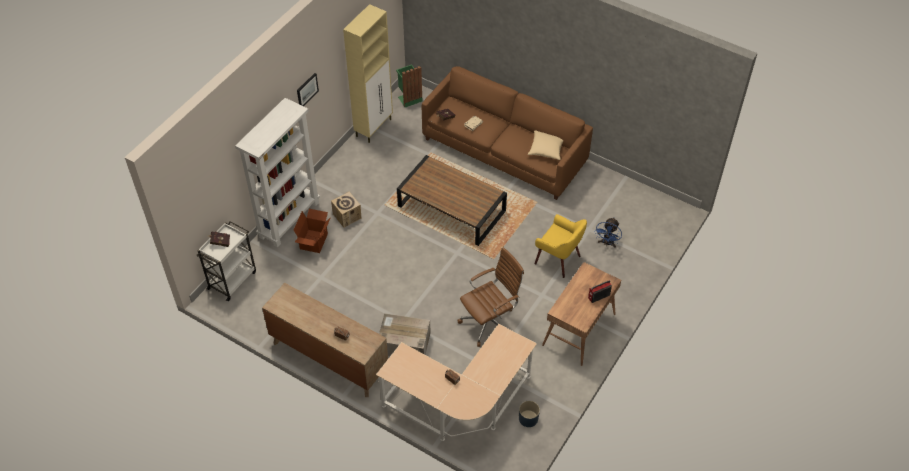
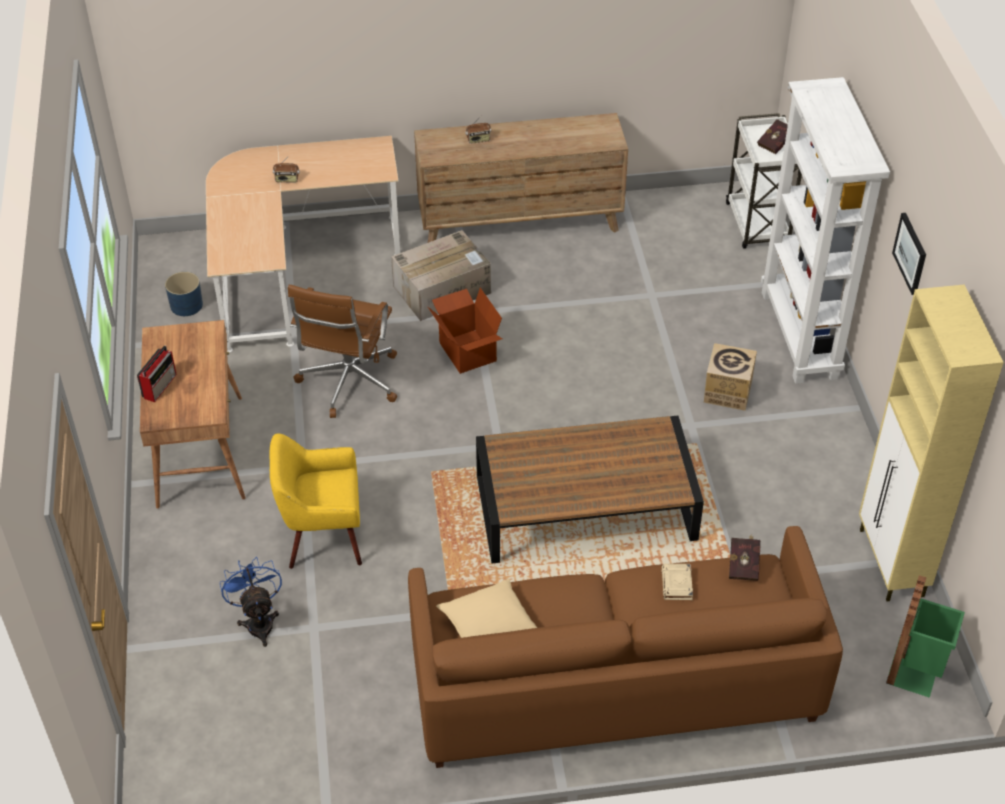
camera: 140 degrees right, 5 degrees down
(314, 241) = (723, 330): cardboard box -> cardboard box (466, 352)

